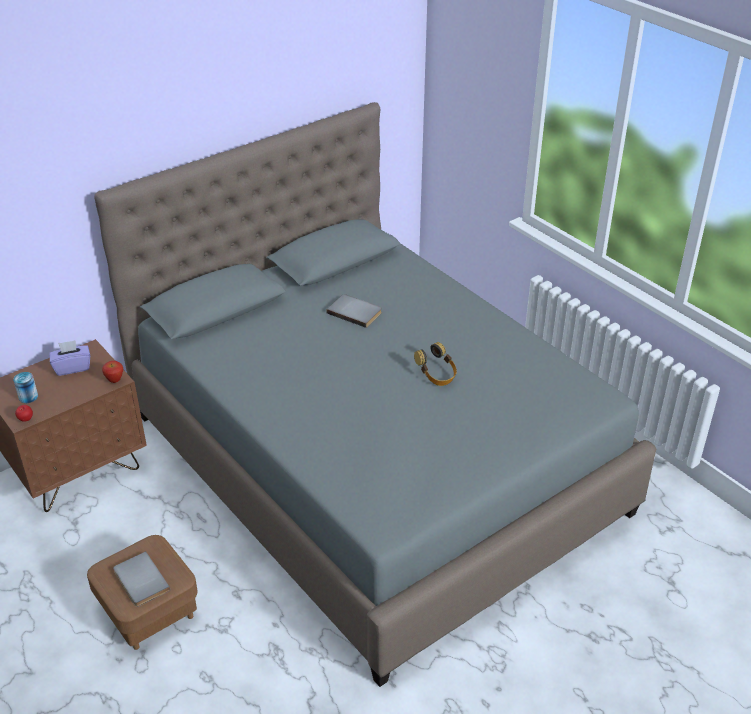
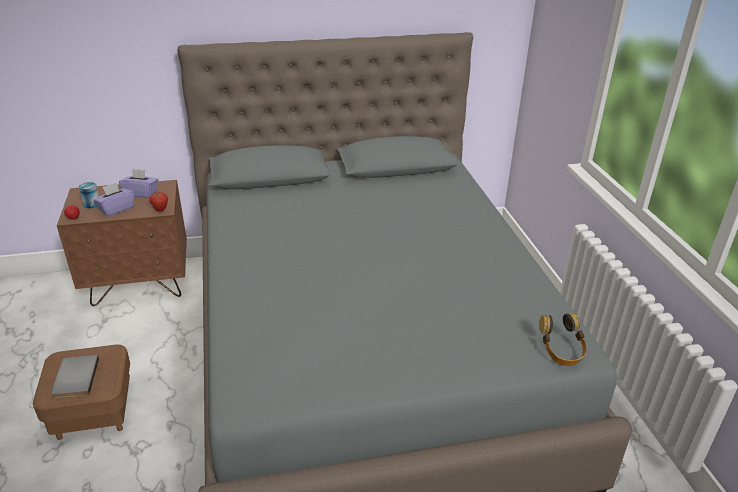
camera: 25 degrees right, 5 degrees down
(63, 394) = (116, 209): none -> purple tissue box
(355, 312) = (381, 207): grey book -> none
(436, 375) = (412, 277): headphones -> headphones (561, 351)

